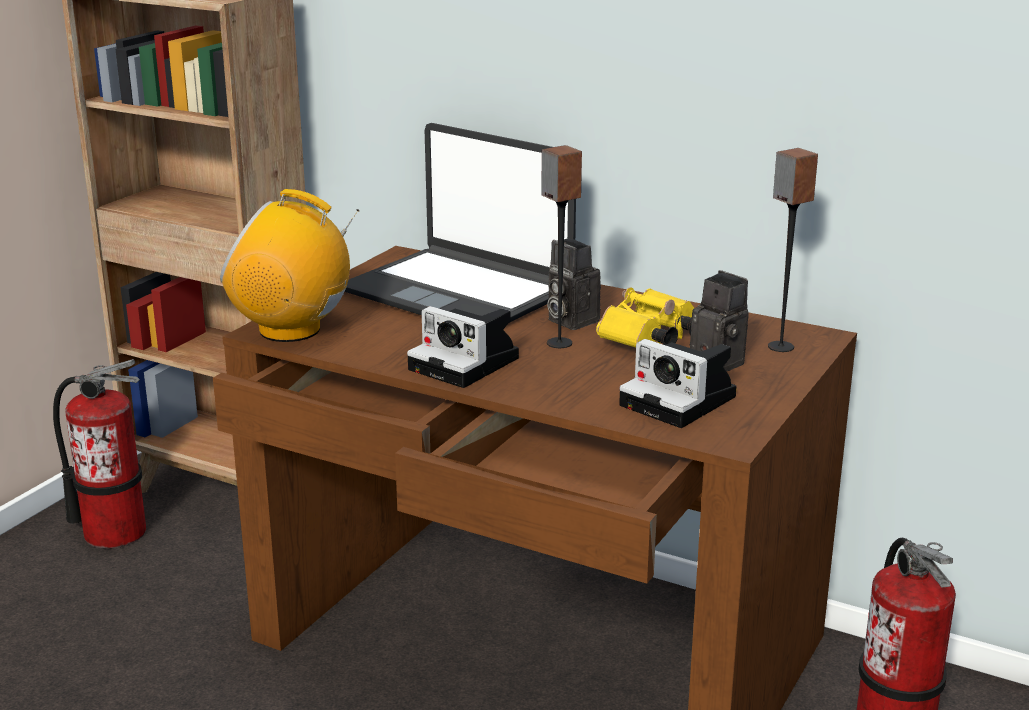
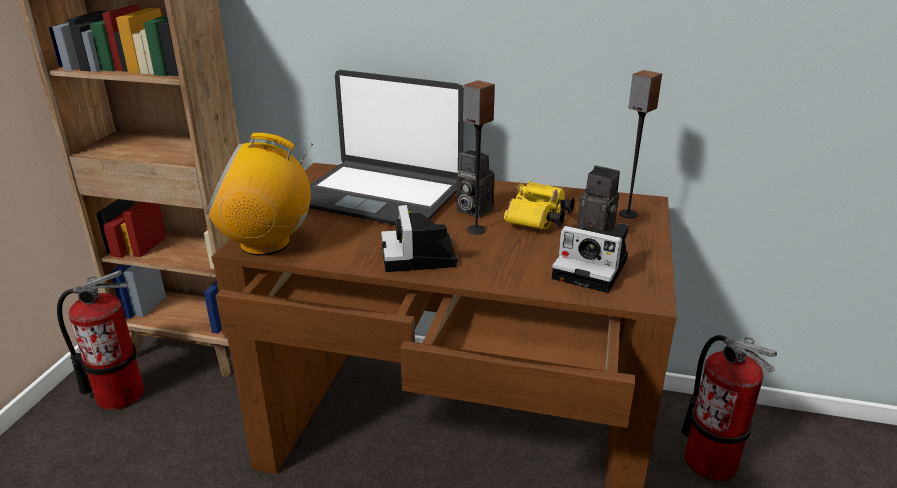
camera: 15 degrees left, 5 degrees up
(468, 364) = (419, 257): camera -> camera turned 60 degrees clockwise

